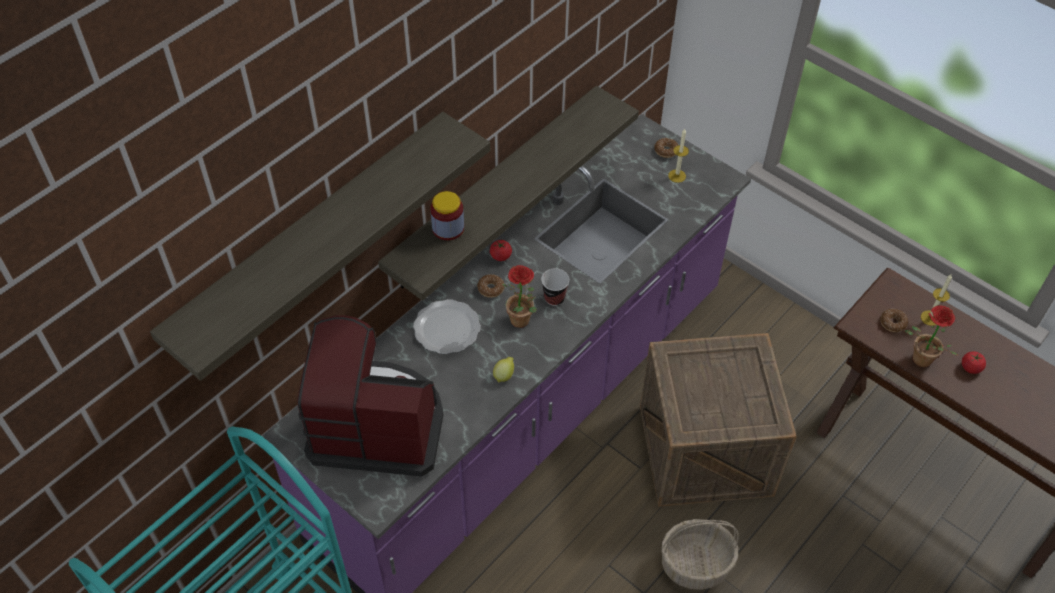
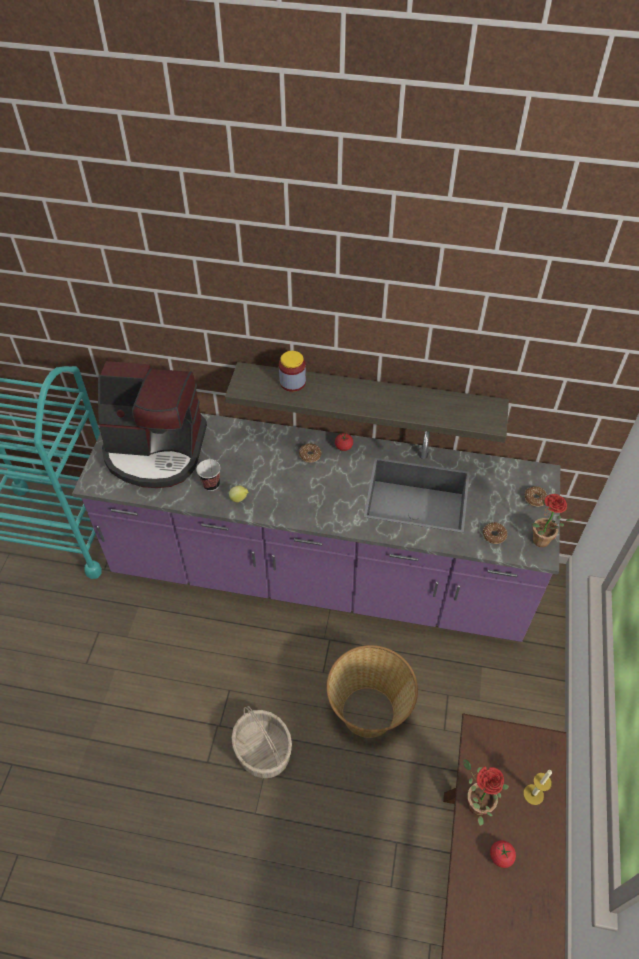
camera: 60 degrees right, 0 degrees up
(312, 237) = (174, 294): shelf -> none
(377, 425) = (155, 451): coffee machine -> coffee machine turned 120 degrees clockwise
(446, 328) = (258, 447): plate -> none
(523, 322) = (293, 487): potted plant -> potted plant (540, 543)
(554, 298) = (328, 495): cup -> cup (211, 484)
(677, 176) = (514, 518): candle -> none
(705, 450) = (369, 711): crate -> basket
(892, 323) = (502, 761): donut -> donut (494, 535)

